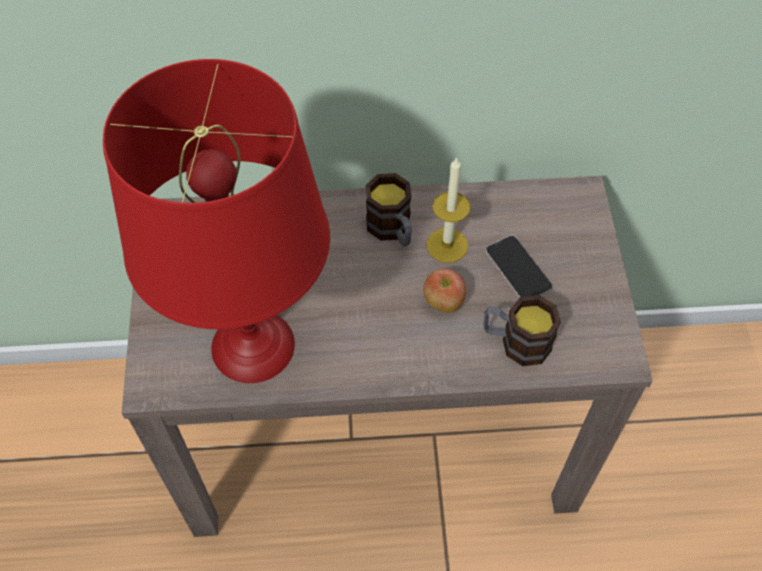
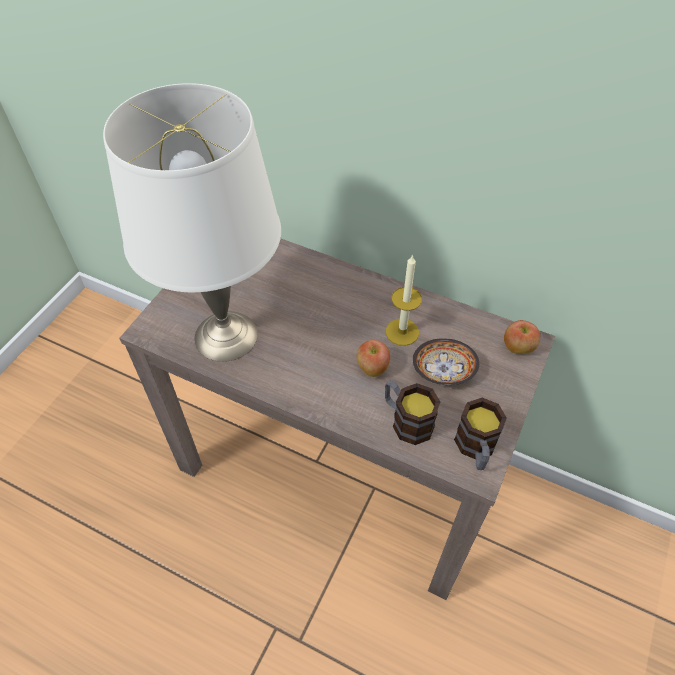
camera: 30 degrees right, 5 degrees down
(252, 347) = (225, 336): red table lamp -> white table lamp
(392, 230) = (370, 305): mug -> mug (476, 449)
(518, 269) = (443, 371): phone -> bowl
(575, 207) = (518, 348): none -> apple

